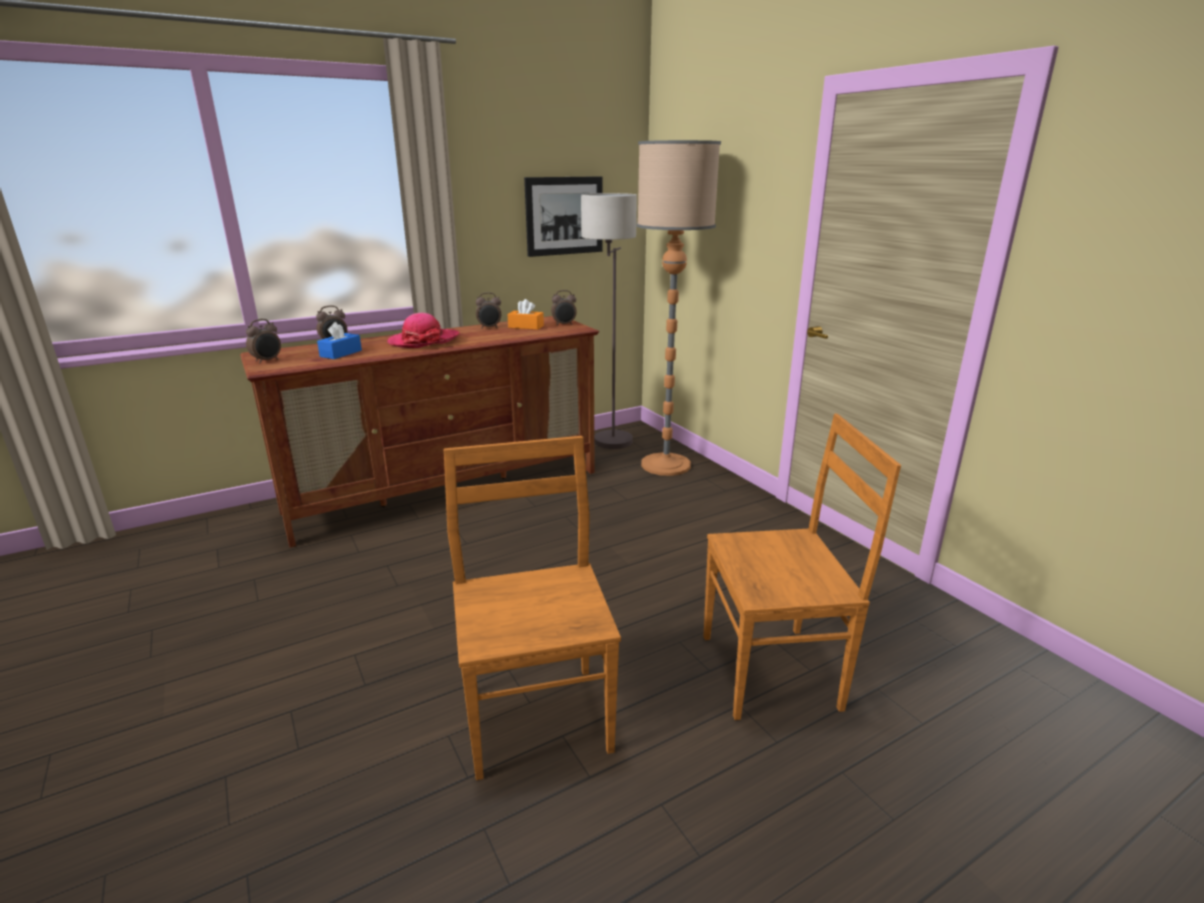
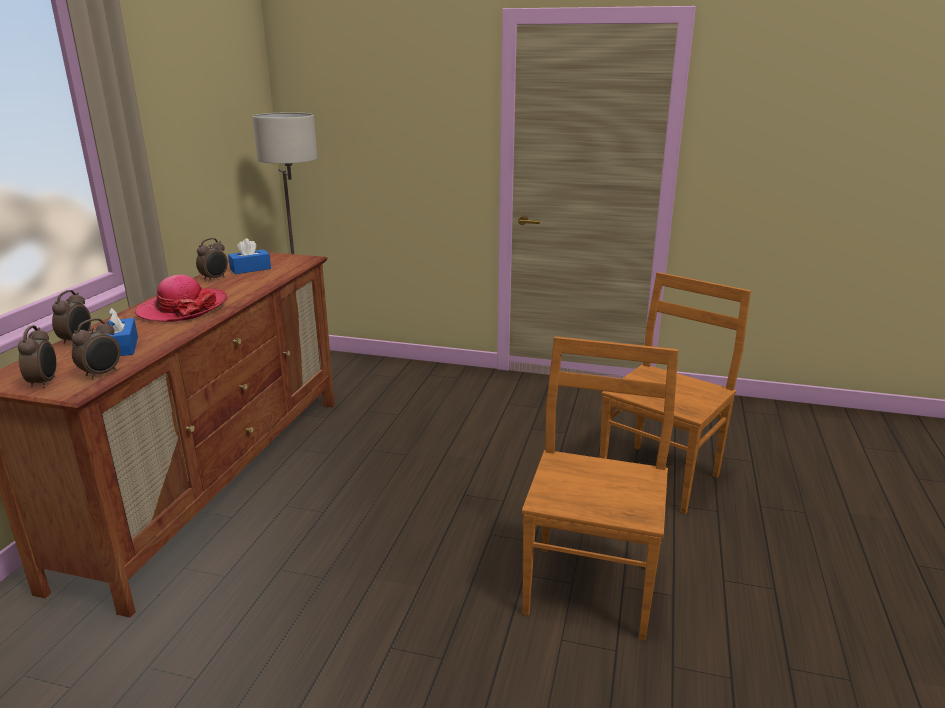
camera: 45 degrees left, 0 degrees up
(526, 327) = (250, 269): orange tissue box -> blue tissue box
(536, 716) = (590, 587): brown chair -> brown chair turned 75 degrees clockwise
(564, 216) = (220, 141): picture -> none
(564, 325) = (283, 259): alarm clock -> alarm clock (102, 374)
(666, 465) = (382, 376): floor lamp -> none

